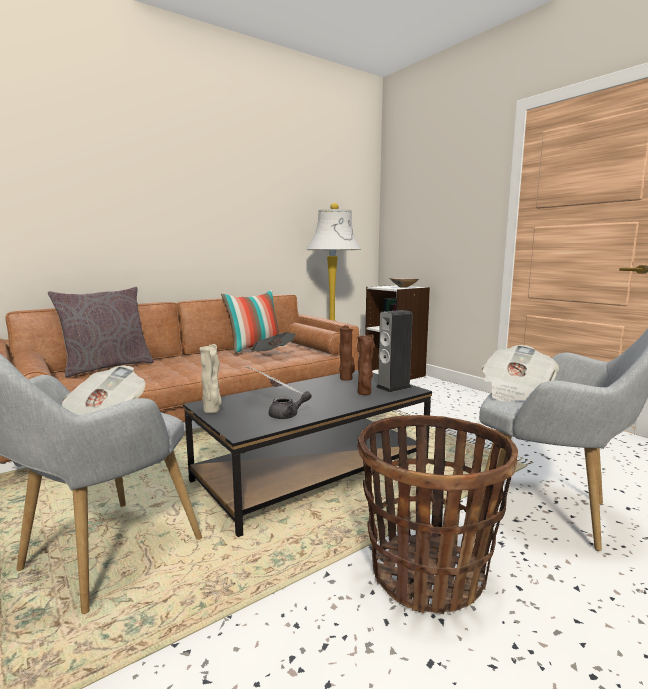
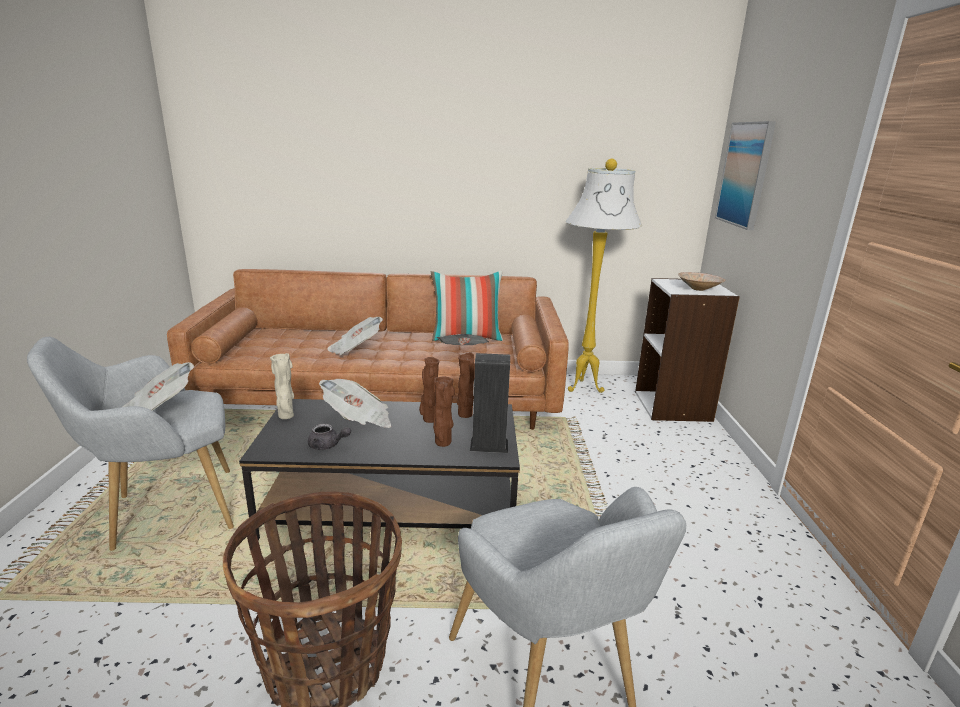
camera: 35 degrees right, 10 degrees up
(107, 367) = (309, 332): grey pillow -> none
(328, 386) = (429, 419): none -> brown vase
(411, 213) = (745, 174): none -> picture
(515, 392) = (543, 516): newspaper -> newspaper (355, 349)

